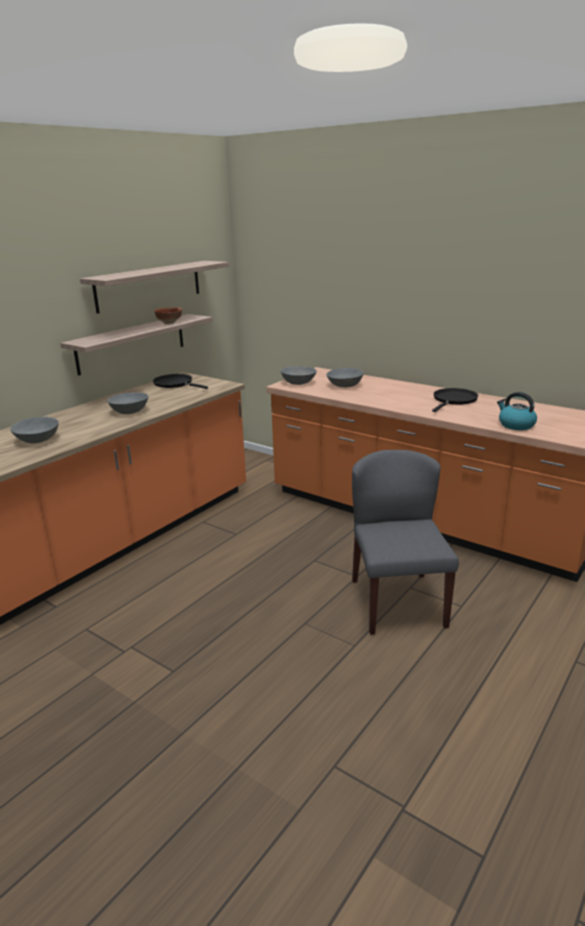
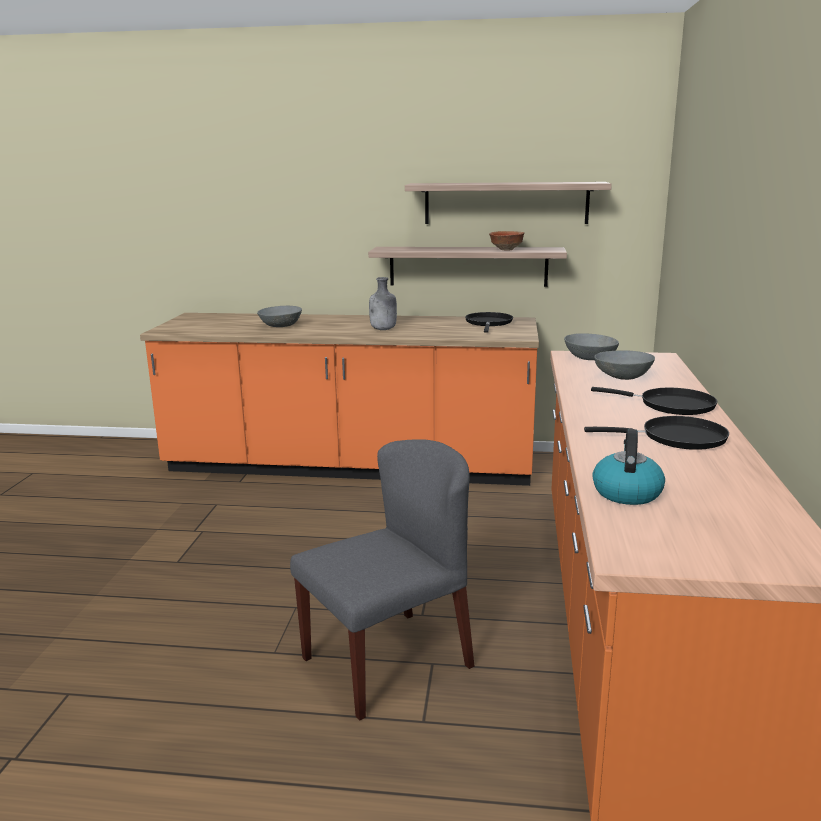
camera: 60 degrees right, 5 degrees down
(130, 411) = (383, 329): grey bowl -> grey bottle
(405, 389) = (671, 405): none -> black frying pan

